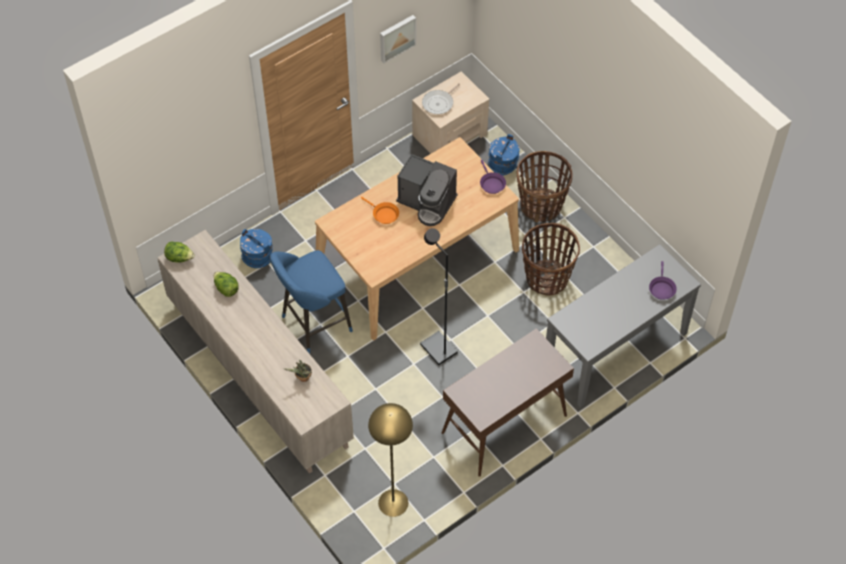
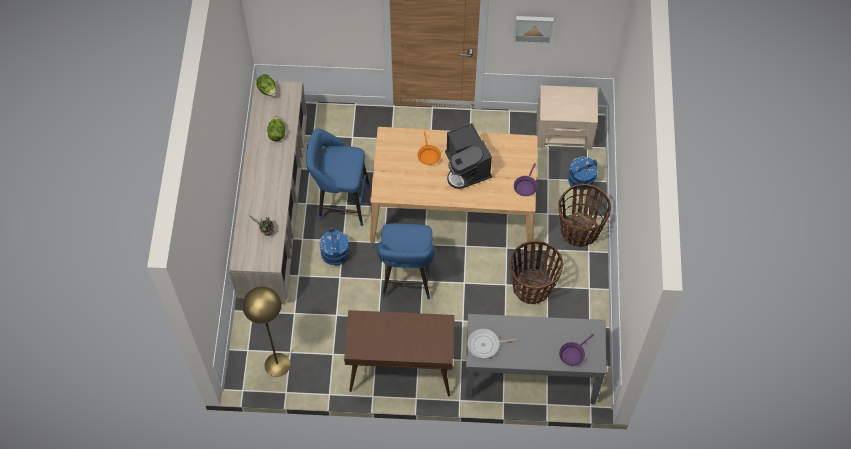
camera: 40 degrees right, 5 degrees up
(257, 257) = (349, 128): blue bucket -> blue bucket (335, 254)
(437, 349) = (407, 281): black floor lamp -> blue stool
(439, 103) = (557, 101): frying pan -> frying pan (485, 344)

